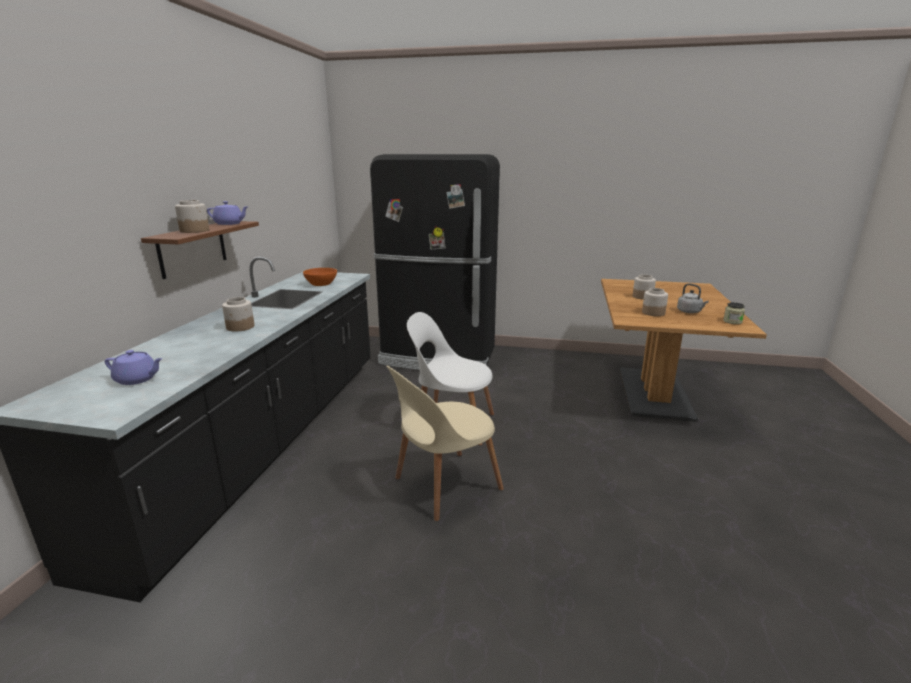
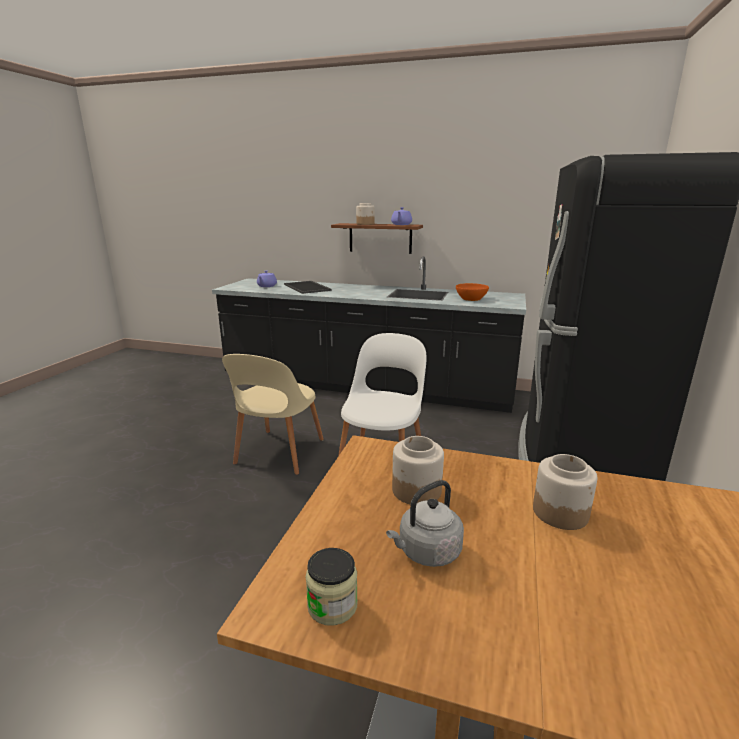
camera: 95 degrees right, 0 degrees up
(186, 348) = (308, 287): none -> tray
(240, 327) = (344, 291): jar -> none
(444, 485) = (278, 453): beige chair -> beige chair turned 135 degrees counterclockwise

